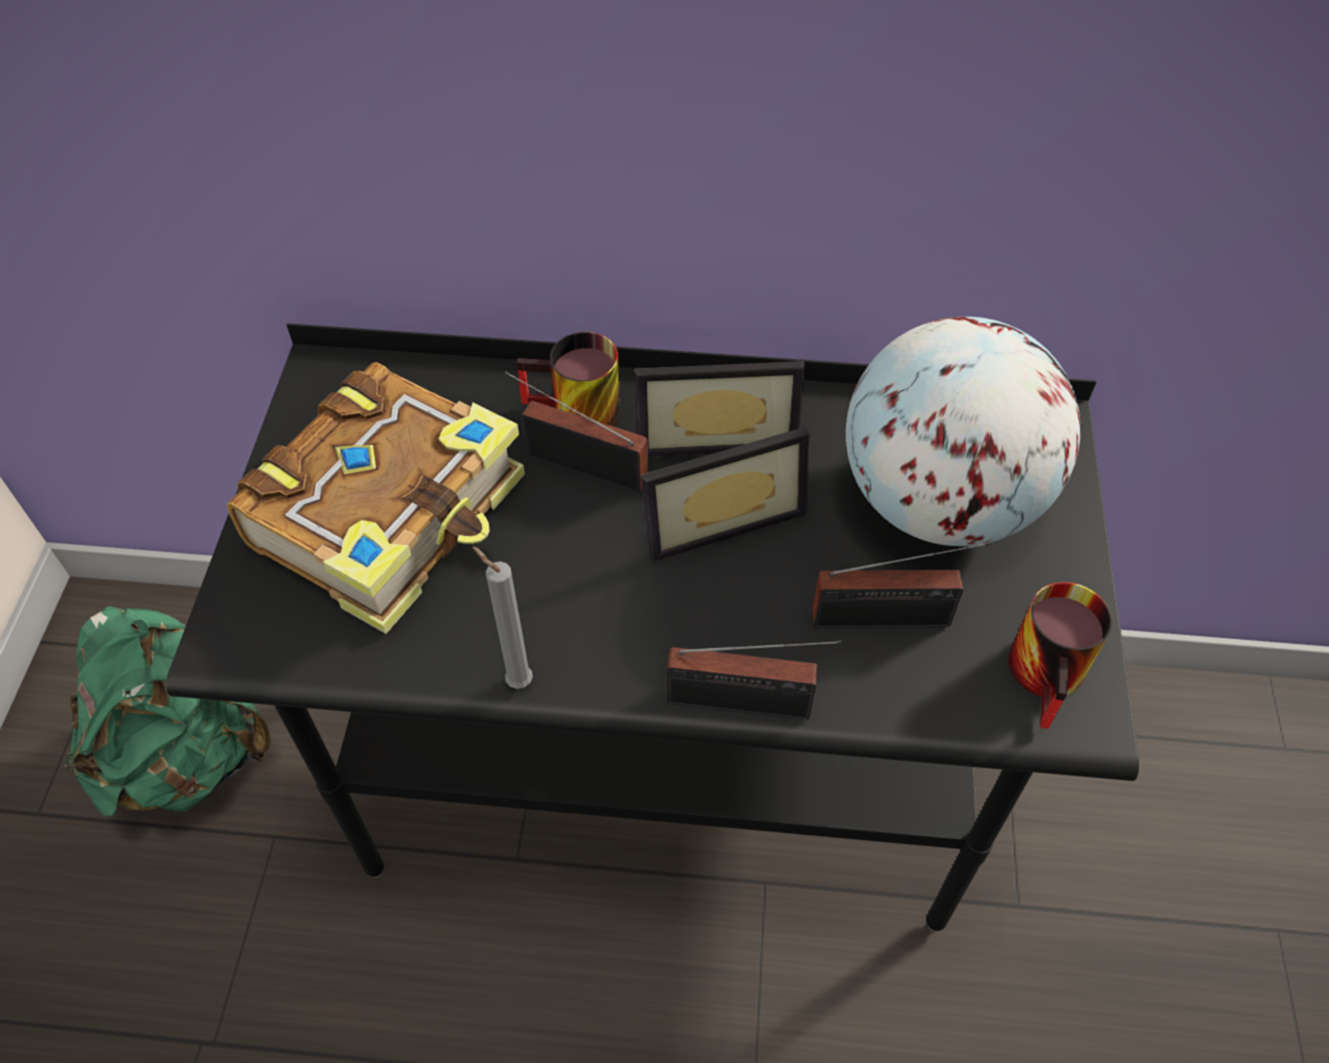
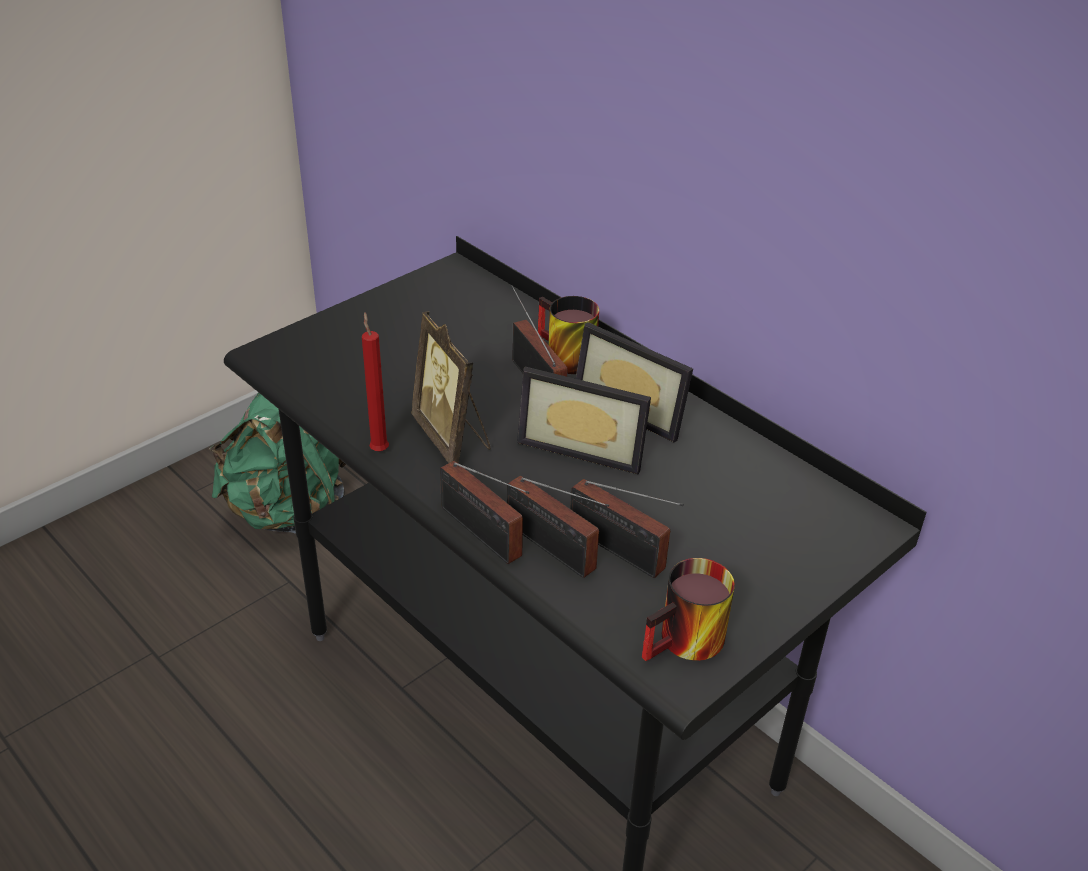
camera: 40 degrees right, 15 degrees down
(393, 514) = (411, 346): book -> none
(516, 680) = (379, 449): grey candle -> red candle
(578, 604) = (453, 437): none -> picture frame
(830, 667) = (554, 550): none -> radio
(939, 502) = (733, 518): globe -> none

